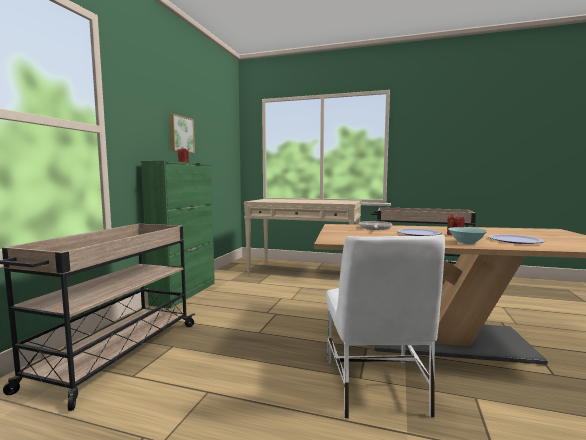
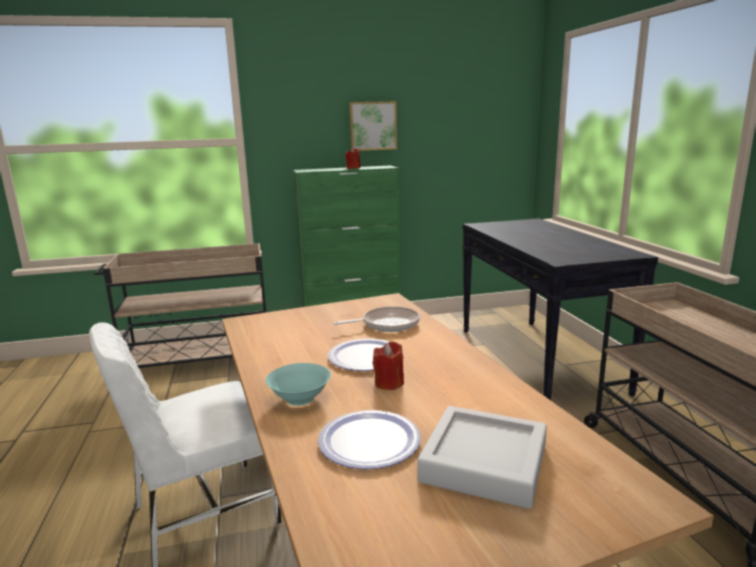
camera: 60 degrees right, 10 degrees up
(304, 271) = (538, 359): beige console table -> black console table
(533, 235) = (484, 463): none -> grey tray

